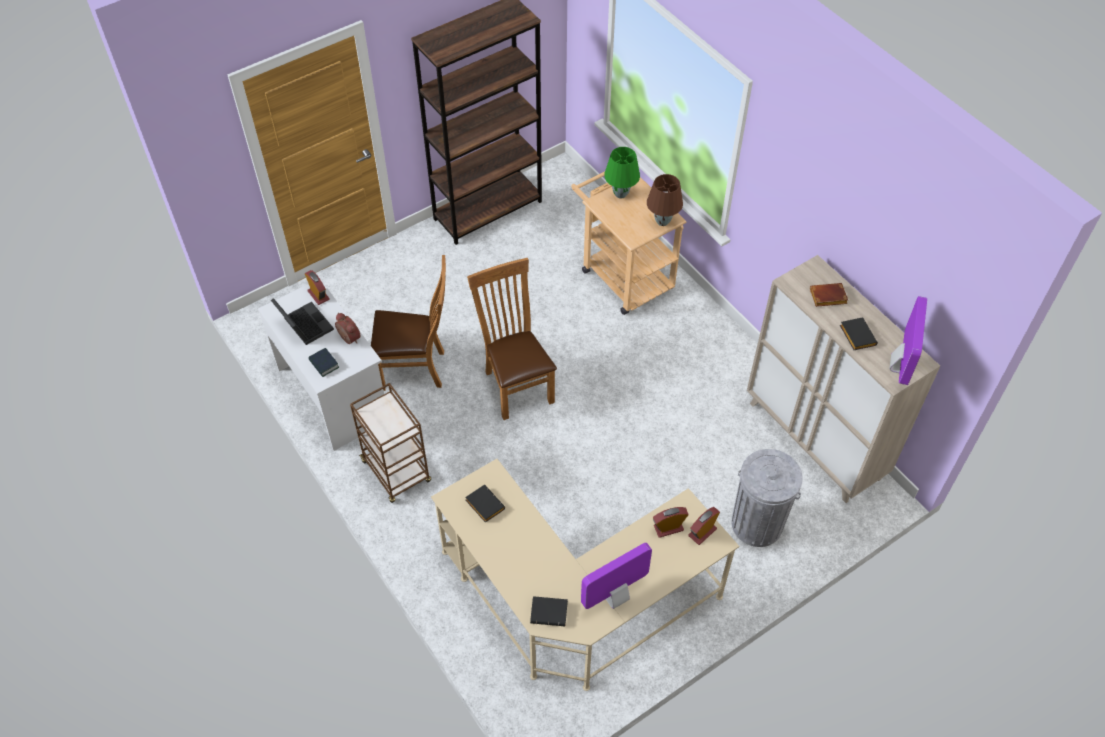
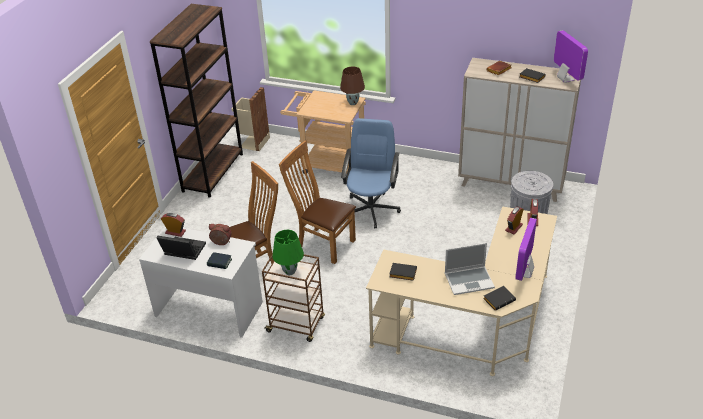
camera: 35 degrees left, 15 degrees down
(544, 564) = (469, 280): none -> laptop
(568, 190) = (253, 142): none -> beige trash can
(611, 370) = (371, 209): none -> blue office chair
(621, 194) = (315, 101): green table lamp -> green table lamp (290, 271)

